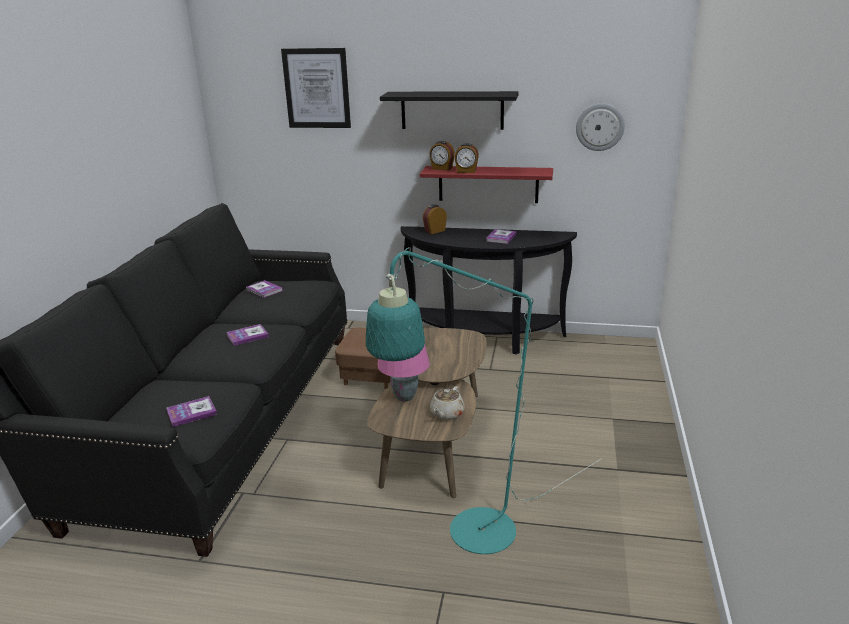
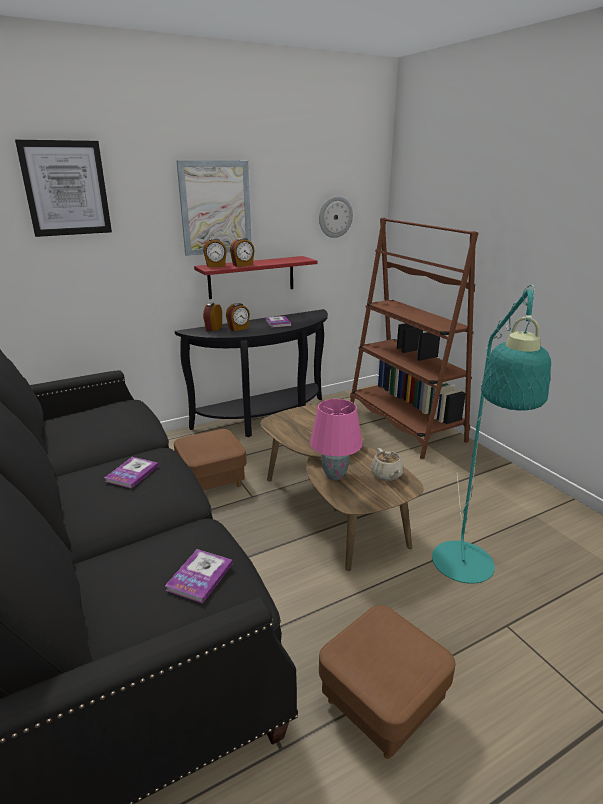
camera: 40 degrees left, 0 degrees up
(264, 290) = (76, 425): book -> none
(283, 577) = (382, 703): none -> brown ottoman
(452, 110) = (215, 208): black shelf -> picture
(455, 236) = (238, 328): none -> alarm clock
(620, 392) = (405, 424): none -> brown bookcase

